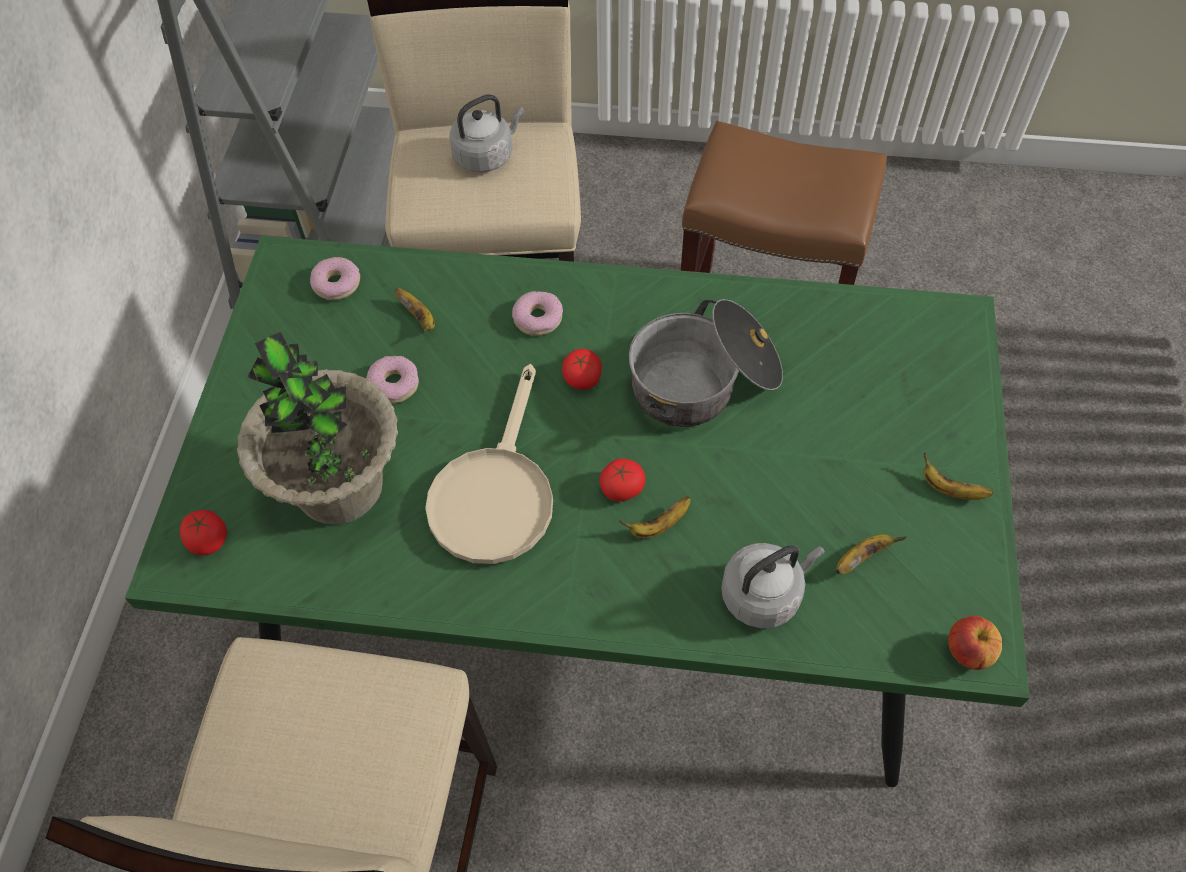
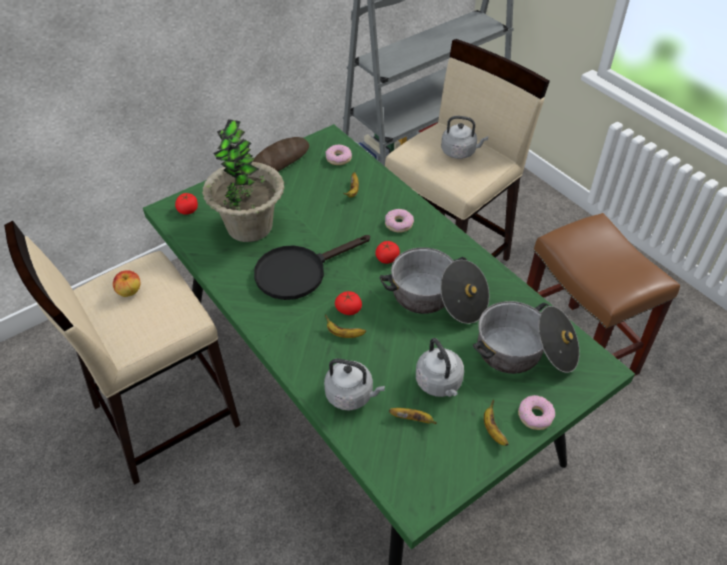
camera: 45 degrees right, 10 degrees down
(252, 351) = (280, 160): none -> bread
(394, 384) = (313, 207): donut -> donut (535, 416)
(495, 492) = (299, 271): beige frying pan -> black frying pan
(836, 487) = (439, 384): none -> grey kettle
(871, 366) = (525, 352): none -> cooking pot
(967, 652) = (409, 497): apple -> apple (129, 291)

